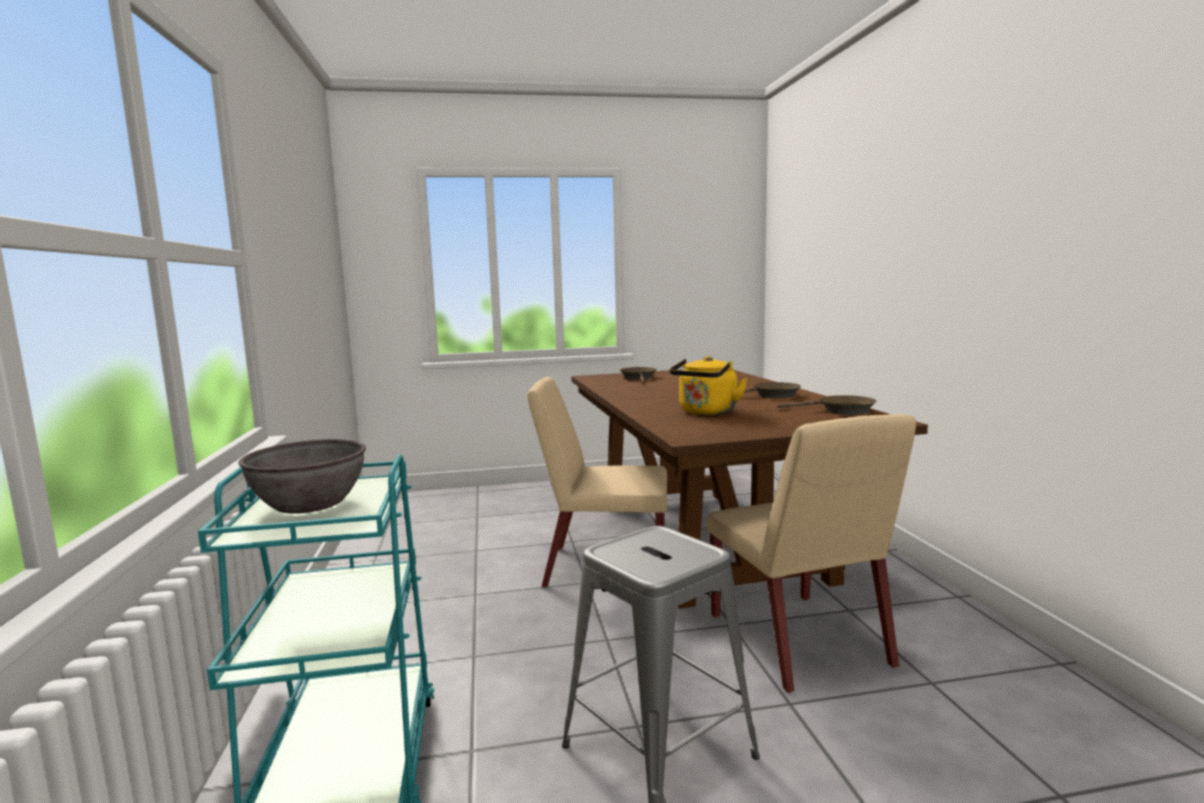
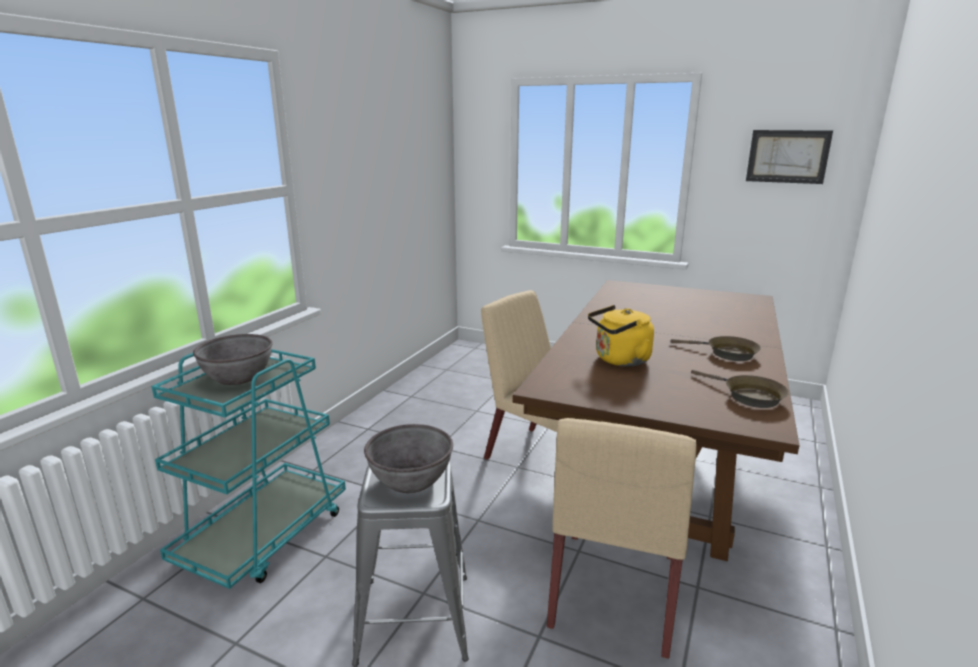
camera: 35 degrees right, 10 degrees up
(639, 378) = (656, 296): brown frying pan -> none
(657, 548) = (410, 479): none -> grey bowl
(702, 244) = (787, 156): none -> picture

